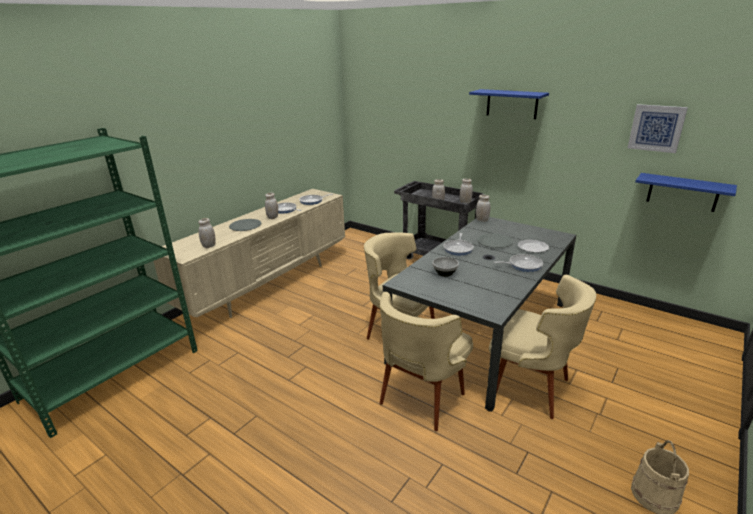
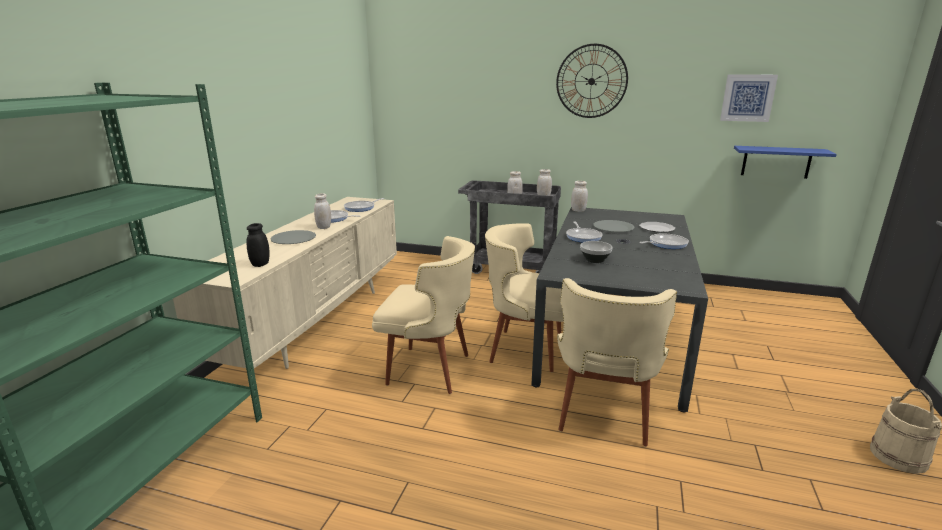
camera: 20 degrees left, 5 degrees down
(209, 246) = (260, 264): white jar -> black jar
(512, 104) = (591, 81): blue shelf -> wall clock
(530, 388) = (704, 380): beige chair -> beige chair (428, 370)

